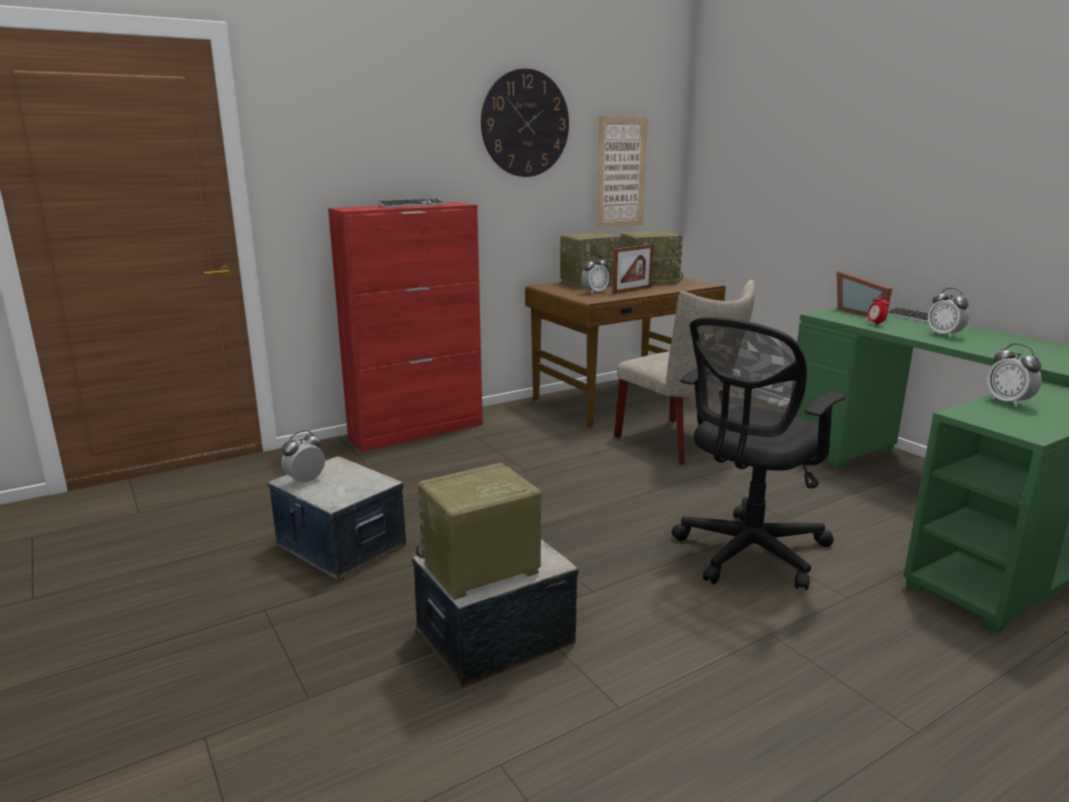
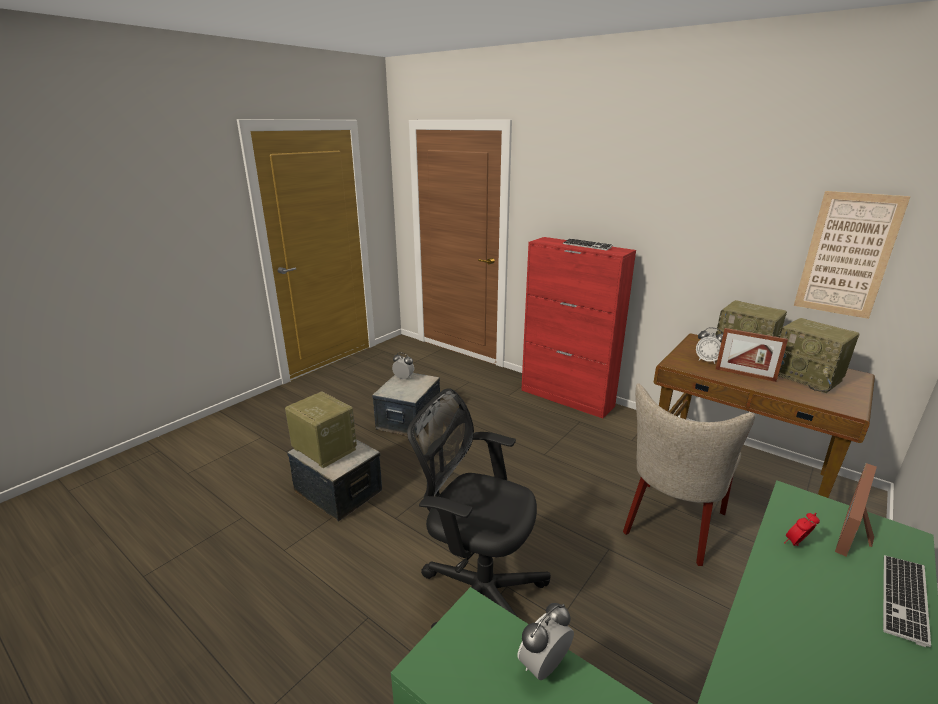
camera: 70 degrees right, 5 degrees up
(525, 123) = (722, 193): wall clock -> none
(944, 335) = (812, 617): alarm clock -> none

